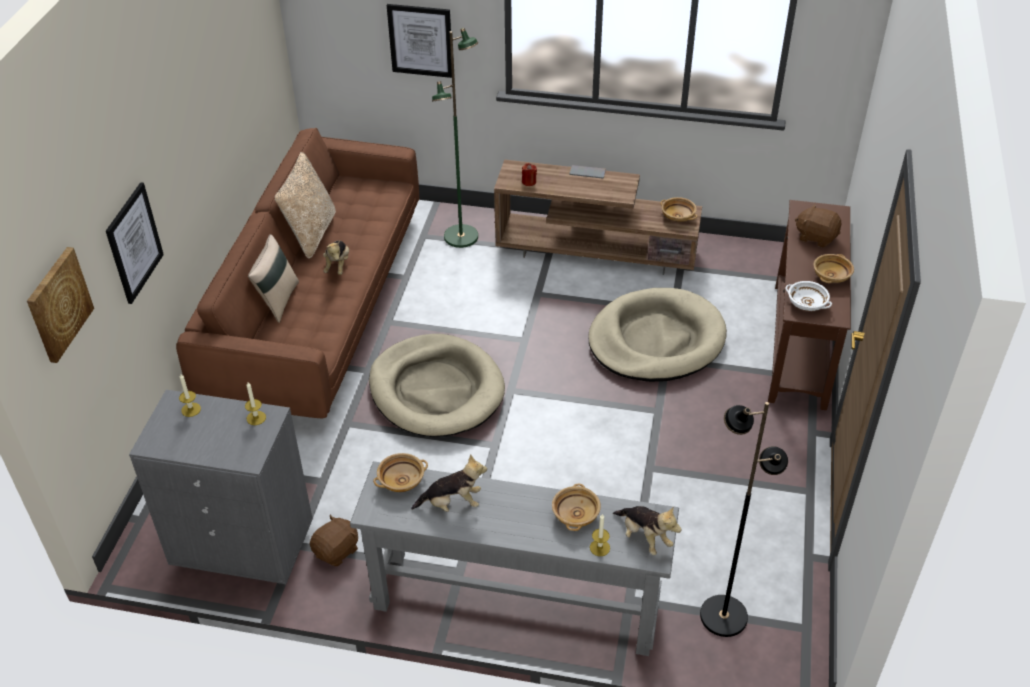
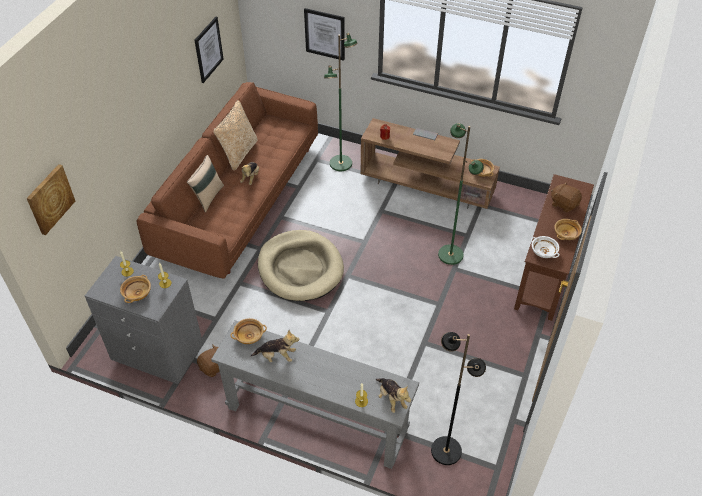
camera: 10 degrees right, 5 degrees up
(134, 243) = (109, 159): picture -> picture (208, 49)
(575, 514) = (352, 376): beige bowl -> beige bowl (137, 293)
(656, 340) = (450, 254): beige dog bed -> green floor lamp

